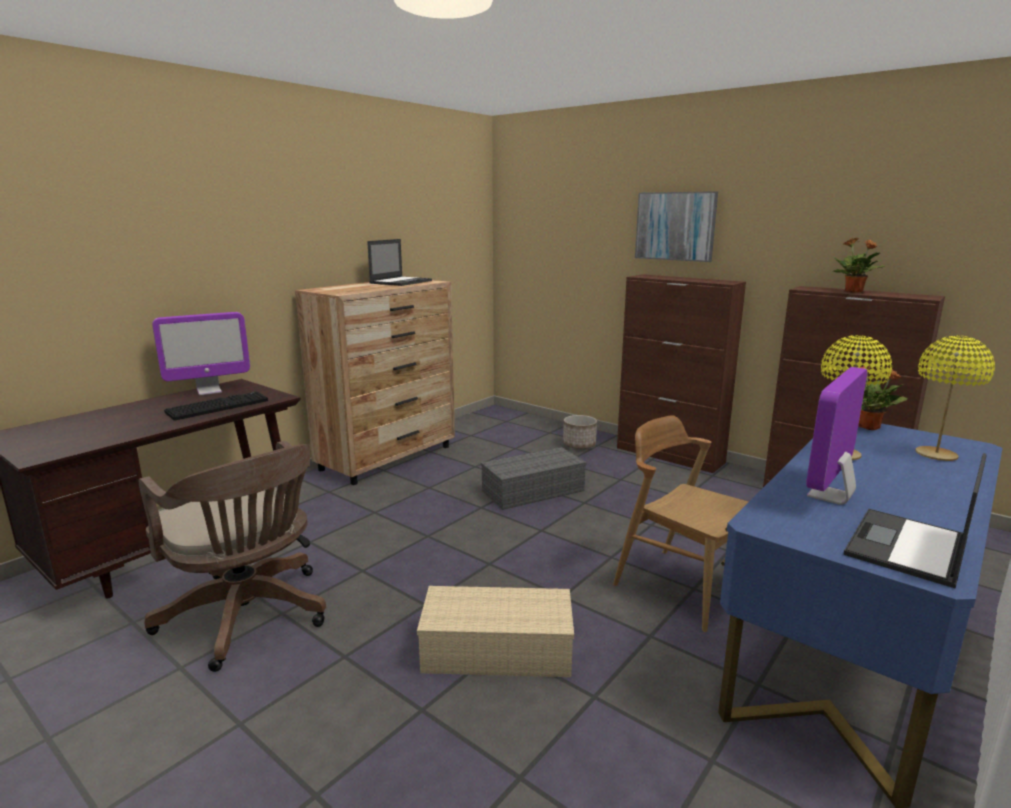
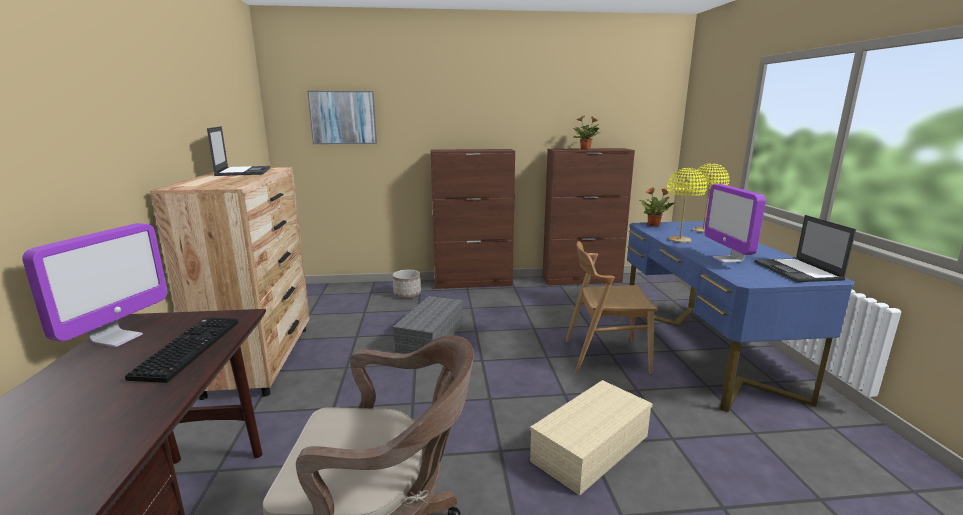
camera: 45 degrees left, 0 degrees up
(675, 226) = (453, 111): picture -> picture (343, 117)

